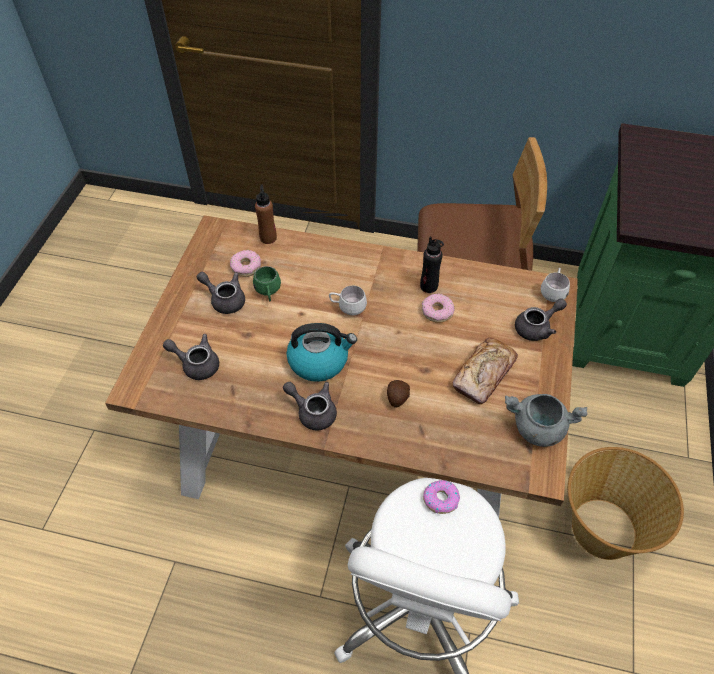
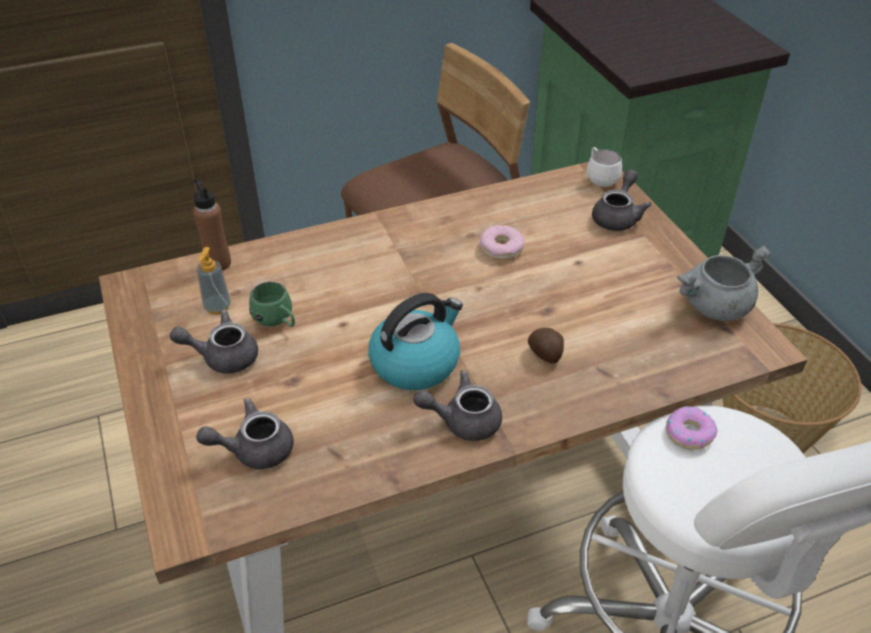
camera: 35 degrees left, 10 degrees down
(246, 267) = (217, 307): donut -> soap dispenser
(347, 308) = (395, 292): white mug -> none
(429, 286) = (467, 228): black bottle -> none
(484, 375) = (612, 285): bread -> none

